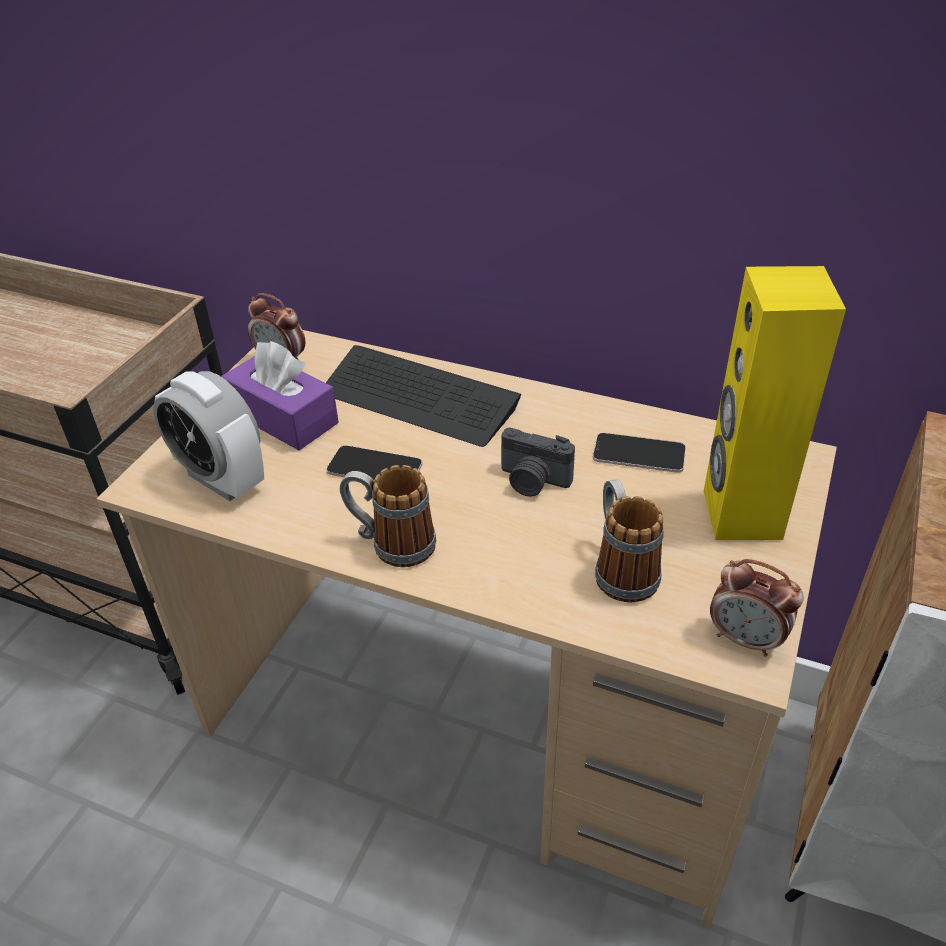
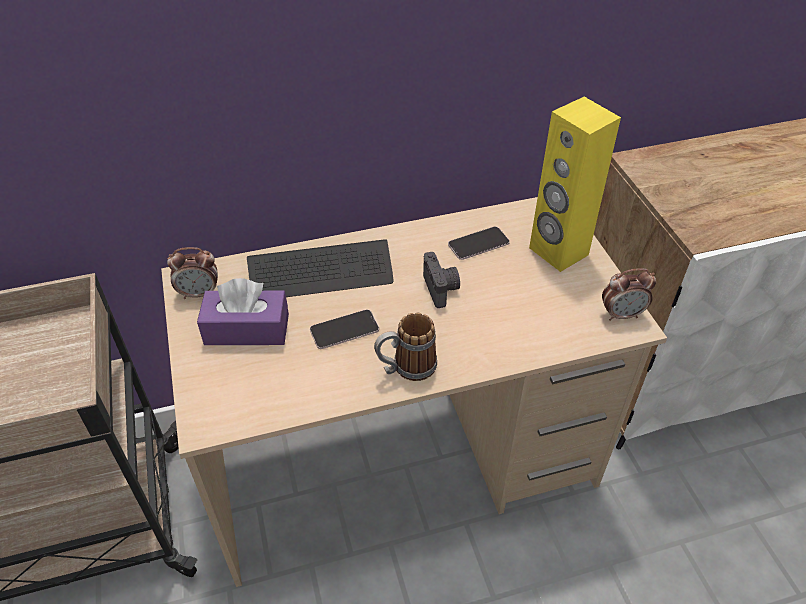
camera: 40 degrees left, 5 degrees up
(221, 479) = (254, 391): alarm clock -> none
(532, 481) = (441, 289): camera -> camera turned 90 degrees counterclockwise
(621, 569) = (534, 312): mug -> none

